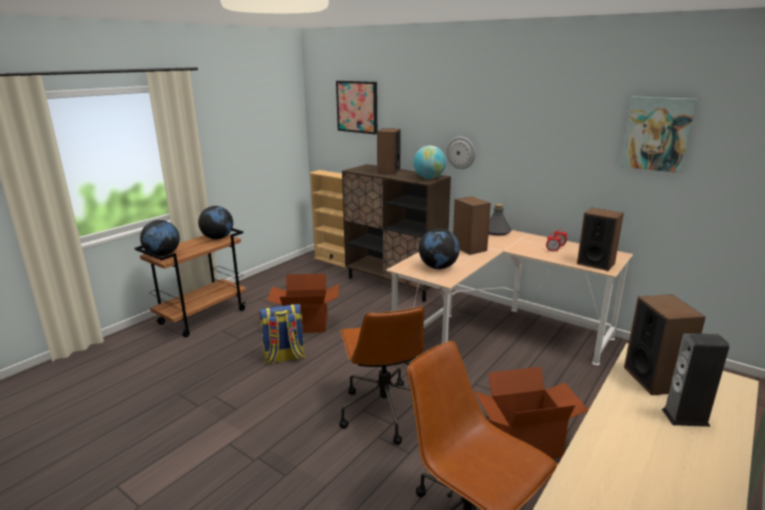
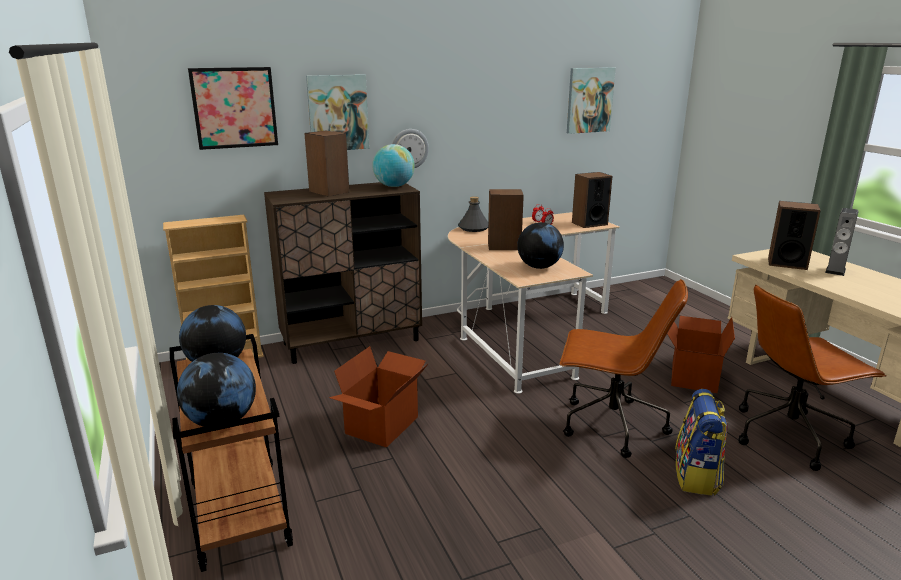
camera: 60 degrees left, 0 degrees up
(284, 357) = (450, 462): backpack -> backpack (697, 476)
(413, 117) = (338, 113): none -> picture

